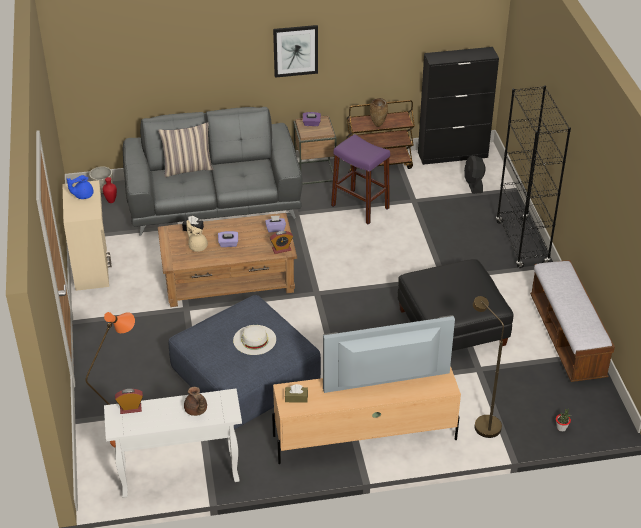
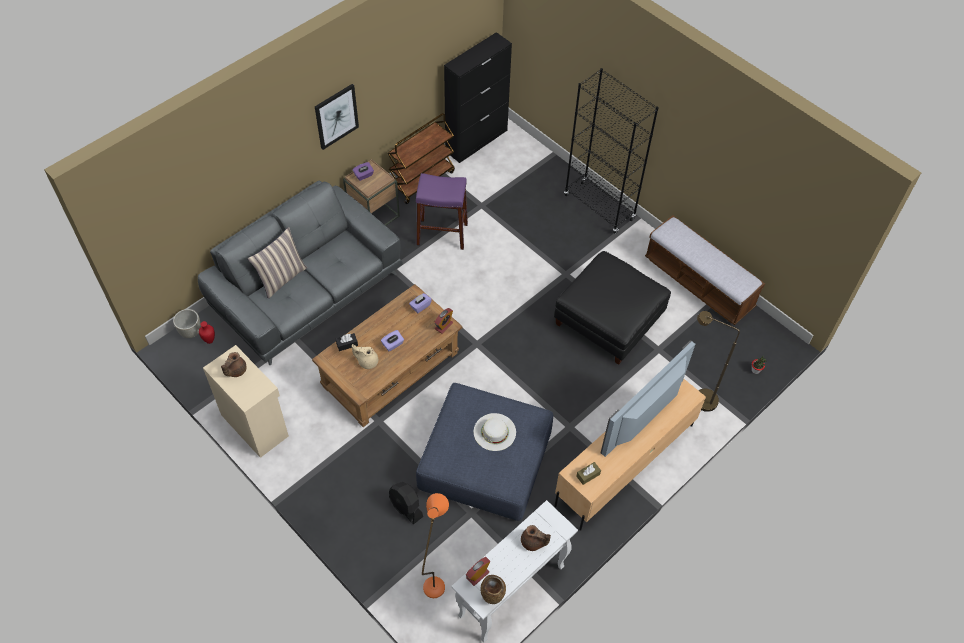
camera: 35 degrees left, 15 degrees up
(82, 195) = (235, 370): blue teapot -> brown teapot
(378, 125) = (423, 150): brown vase -> brown vase (492, 598)
(473, 184) = (516, 164): black fan -> black fan (406, 507)

